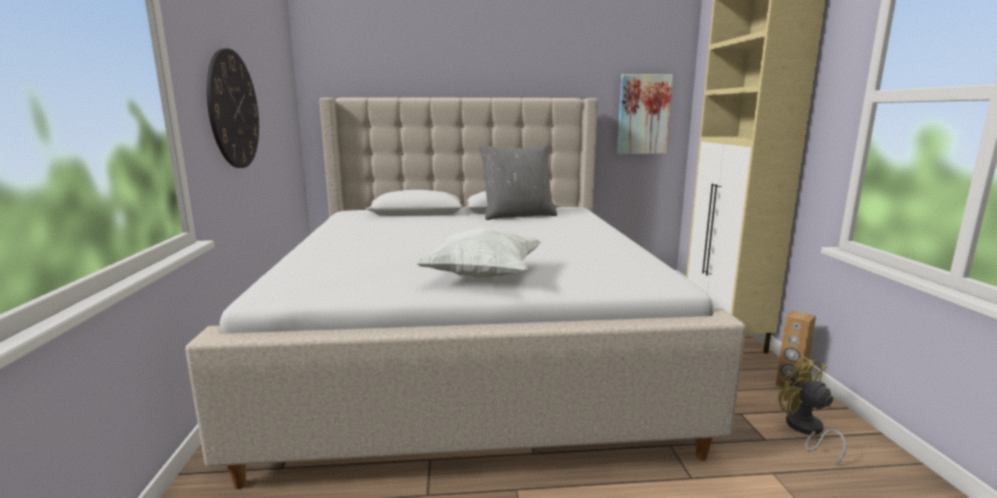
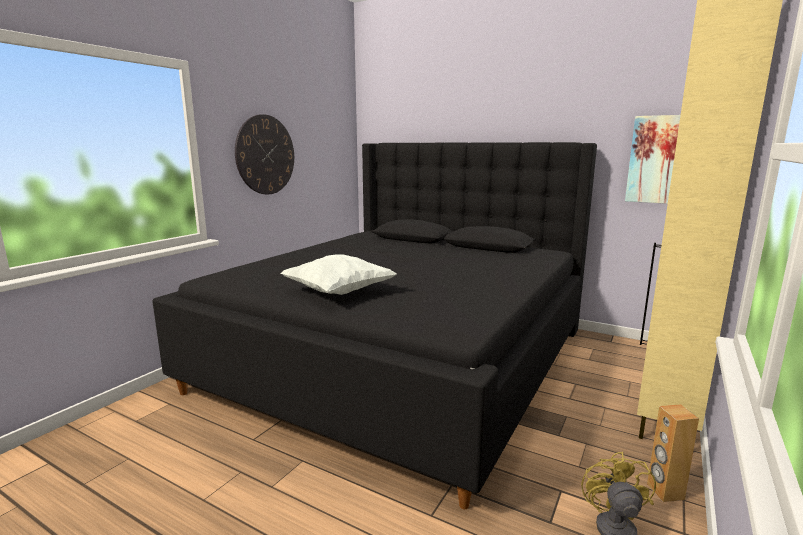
camera: 35 degrees right, 0 degrees up
(470, 349) = (404, 357): beige bed -> black bed
(518, 215) = (482, 251): grey pillow -> none

